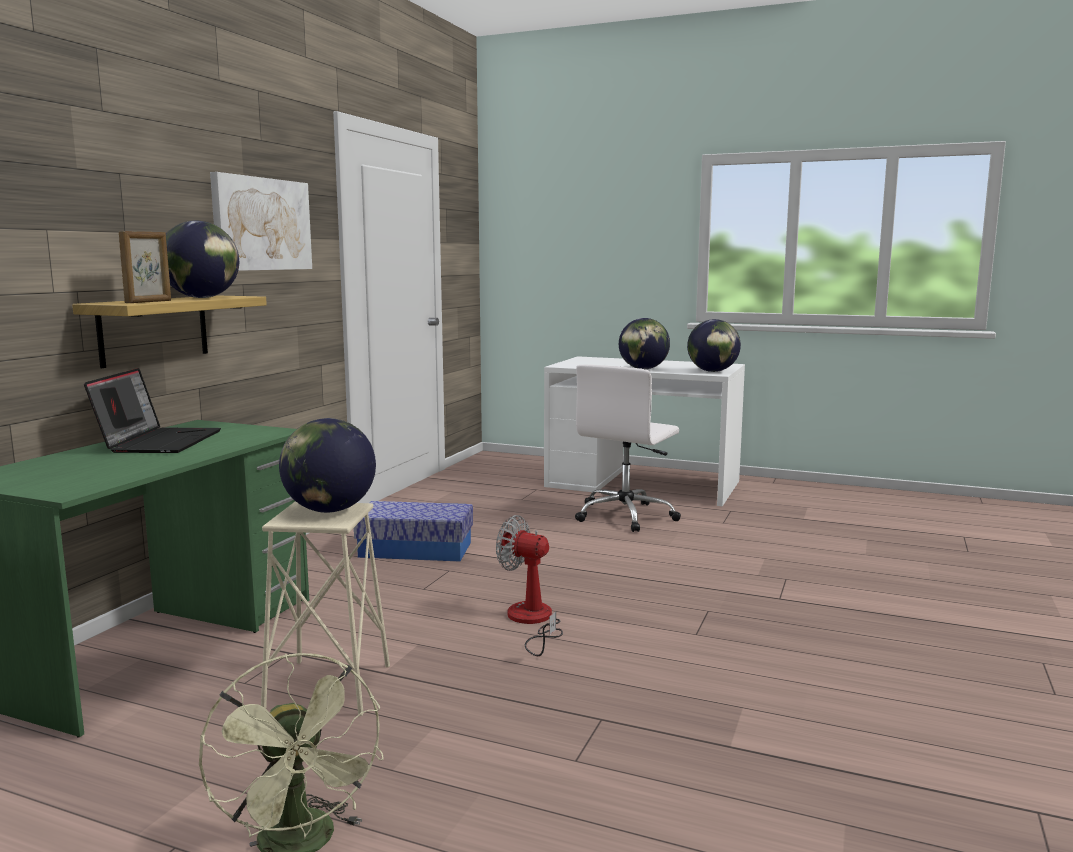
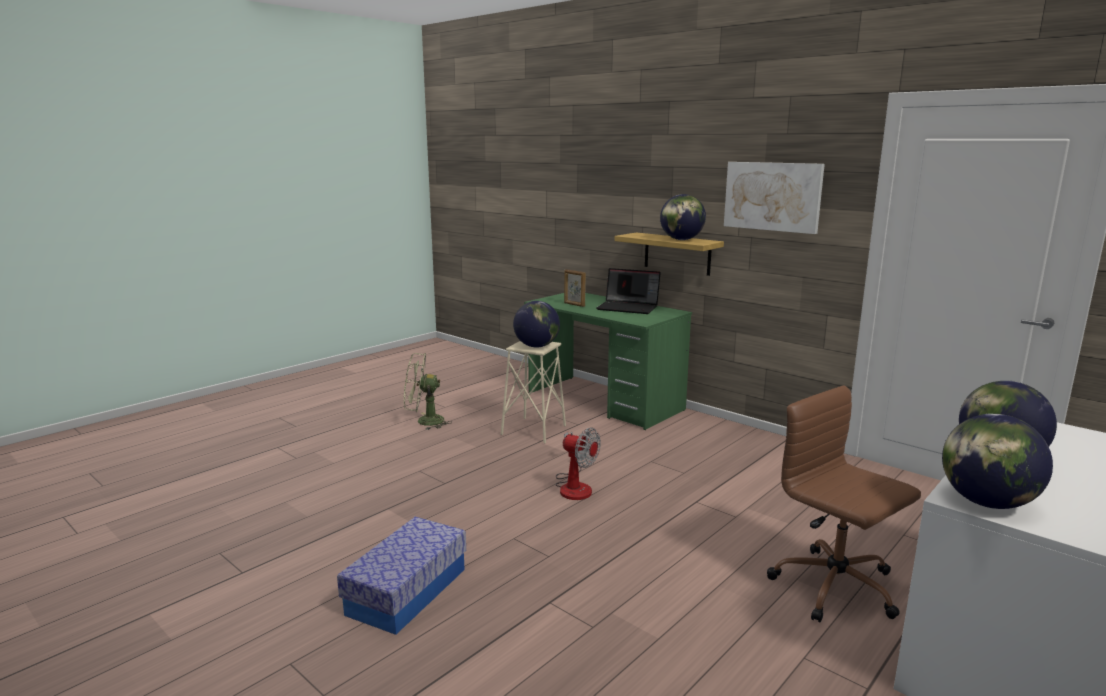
camera: 110 degrees right, 5 degrees up
(149, 302) = (639, 236): picture frame -> picture frame (574, 305)
(415, 550) = (735, 466): storage box -> storage box (407, 591)
(532, 621) = (574, 486): fan -> fan turned 75 degrees clockwise
(626, 515) = (836, 588): white office chair -> brown office chair

